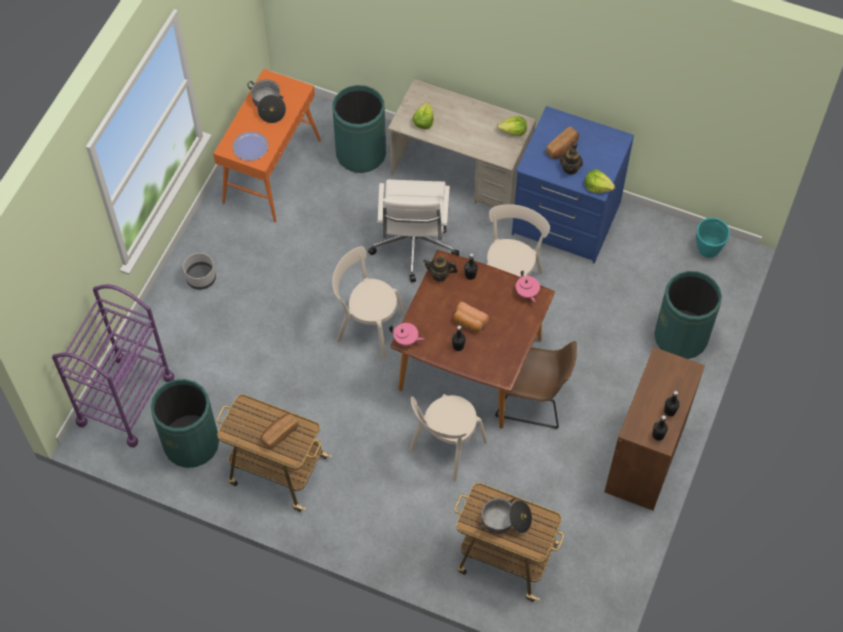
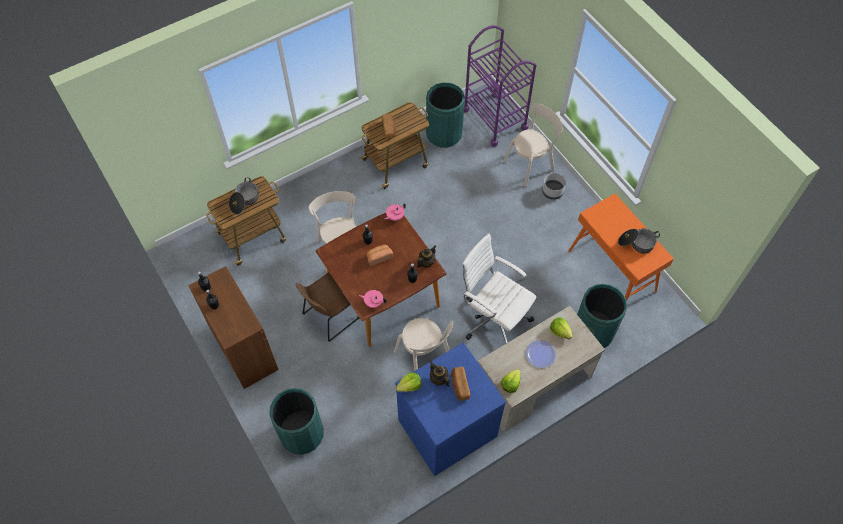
camera: 125 degrees right, 0 degrees up
(250, 147) = (606, 215): plate -> plate (540, 354)
(367, 326) = (453, 257): beige chair -> beige chair (530, 164)
(707, 250) = (350, 506): turquoise planter -> none

